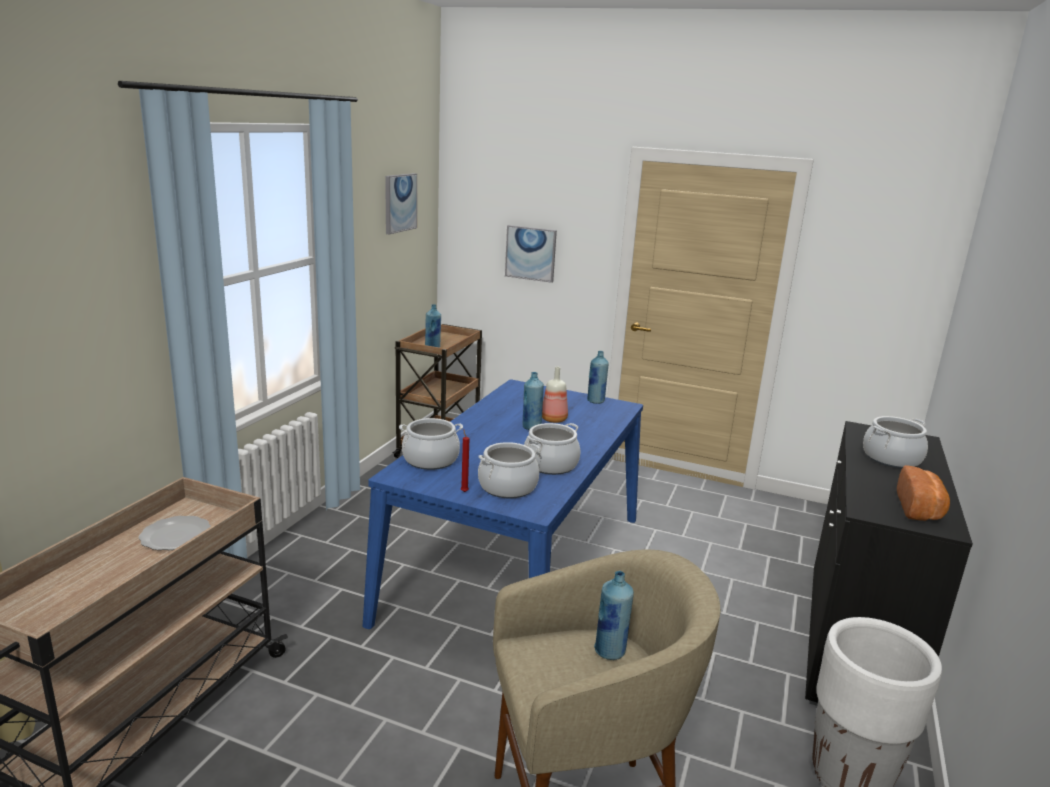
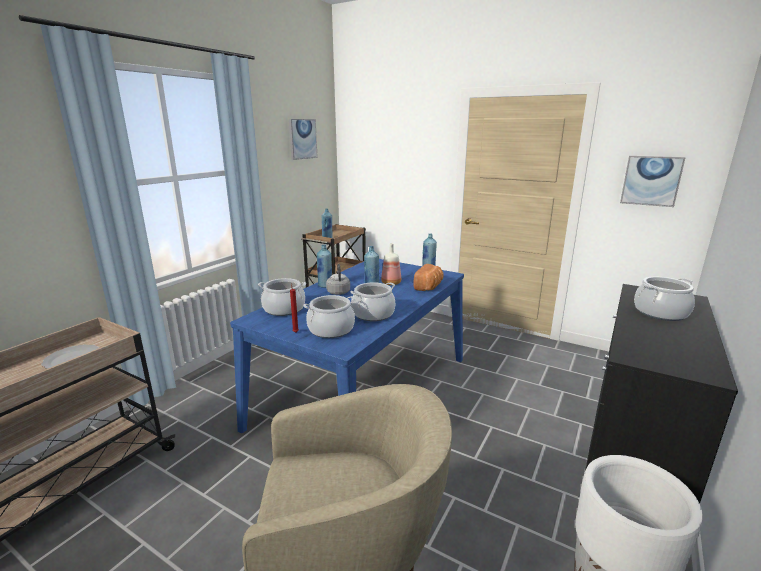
camera: 10 degrees right, 0 degrees up
(490, 433) = (338, 292): none -> grey kettle
(530, 253) = (396, 172): picture -> picture (651, 181)
(610, 651) = (362, 477): blue bottle -> blue bottle (325, 285)
(921, 509) = (684, 356): bread -> bread (429, 287)

